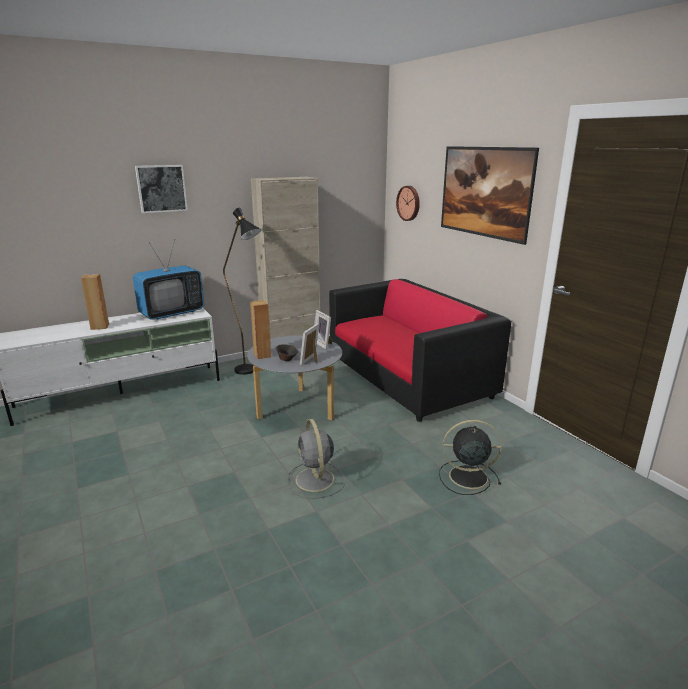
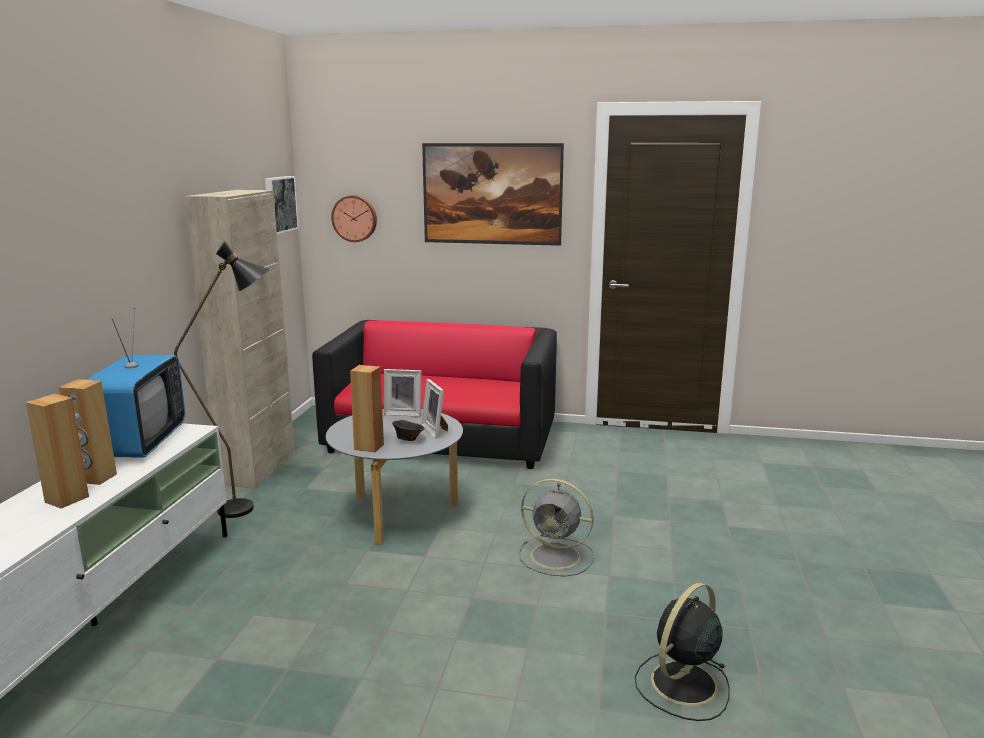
camera: 50 degrees left, 5 degrees down
(125, 322) = (95, 478): none -> brown speaker
(161, 188) = (83, 221): picture -> picture (279, 204)
(466, 477) = (646, 488): black fan -> black fan (682, 685)

